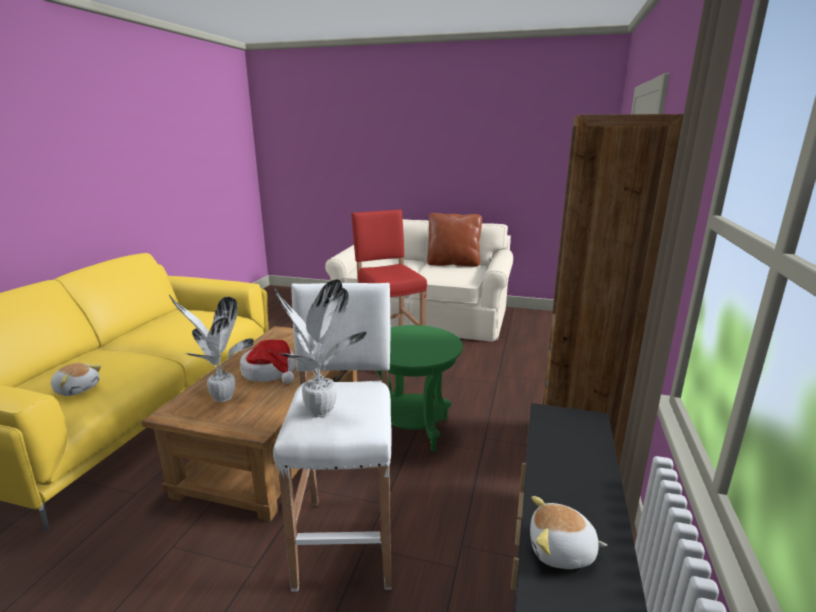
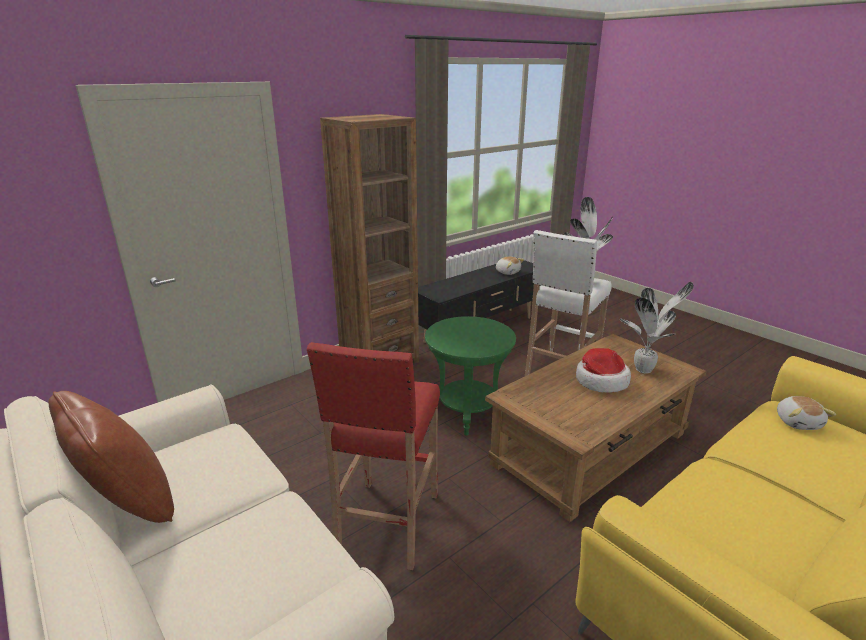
camera: 145 degrees left, 5 degrees up
(77, 389) = (798, 422): plush toy -> plush toy turned 150 degrees counterclockwise

